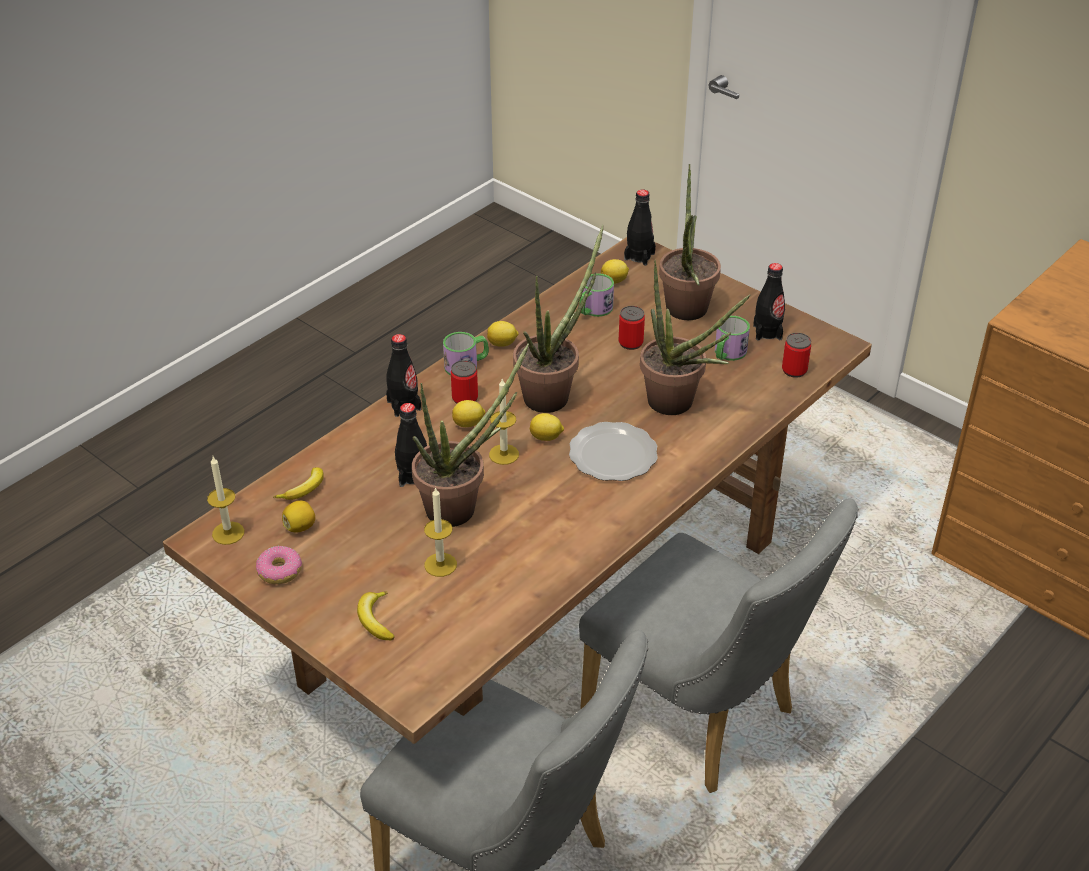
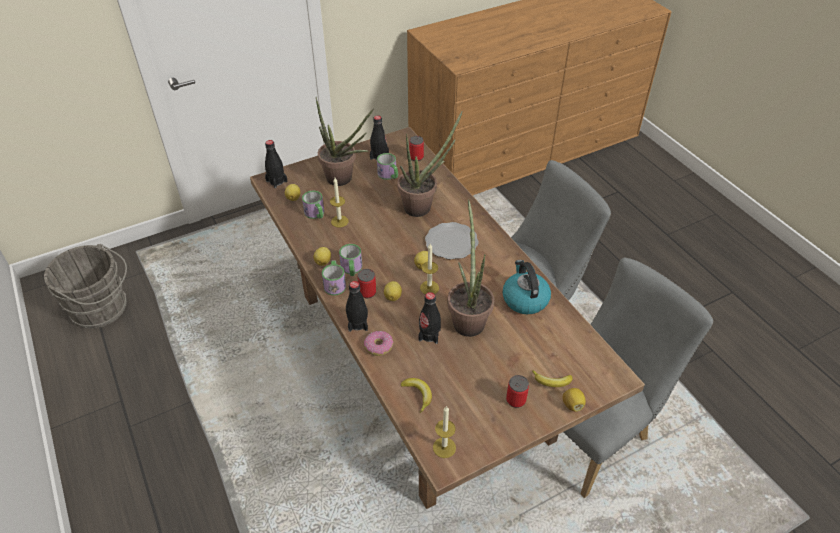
camera: 70 degrees left, 5 degrees up
(280, 571) = (492, 423): donut -> donut (379, 346)
(300, 527) = (454, 404): lemon -> lemon (572, 404)
(440, 564) = (514, 340): candle -> candle (339, 221)
(481, 281) = (102, 309): none -> grey bucket
(501, 372) = (351, 269): none -> mug
(531, 560) = (524, 299): none -> kettle
(553, 393) = (385, 252): potted plant -> none
(630, 343) = (356, 208): can -> can (515, 400)

